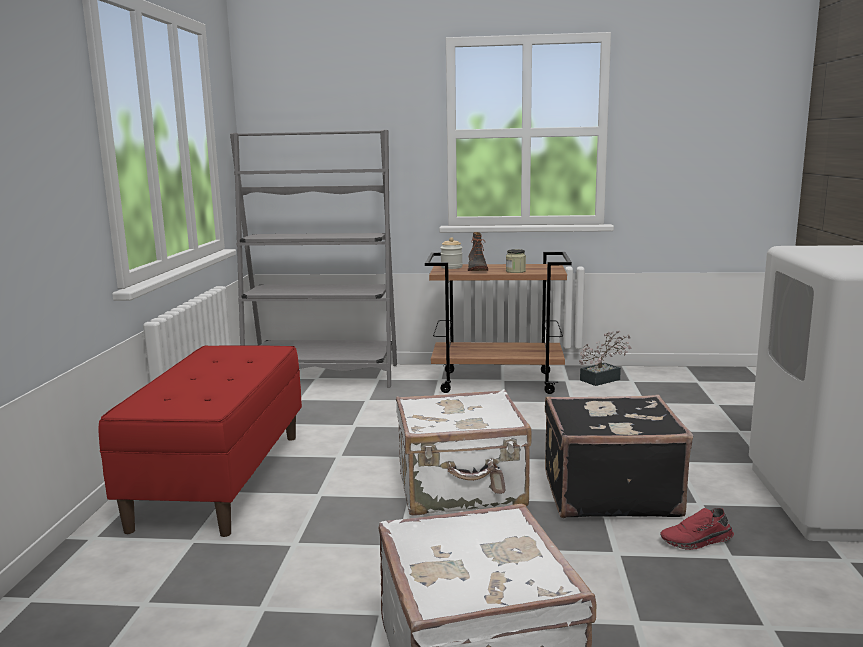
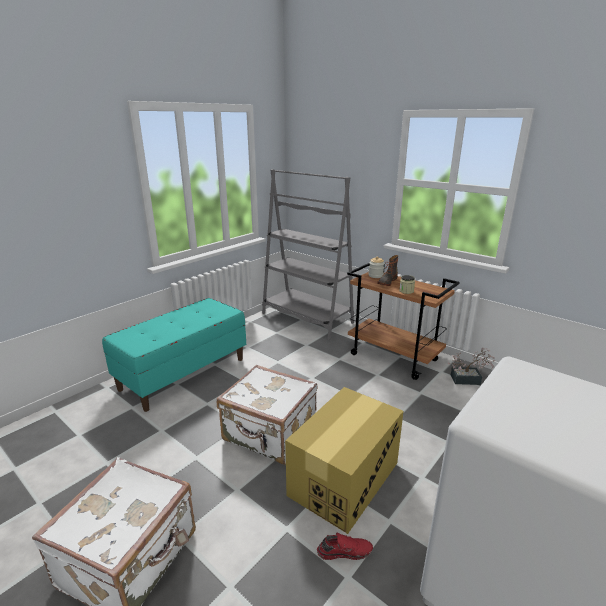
camera: 35 degrees right, 10 degrees up
(220, 478) = (184, 373): red bench -> turquoise bench
(608, 492) = (344, 479): black suitcase -> cardboard box
(697, 541) = (344, 551): red shoe -> red shoe turned 150 degrees clockwise

